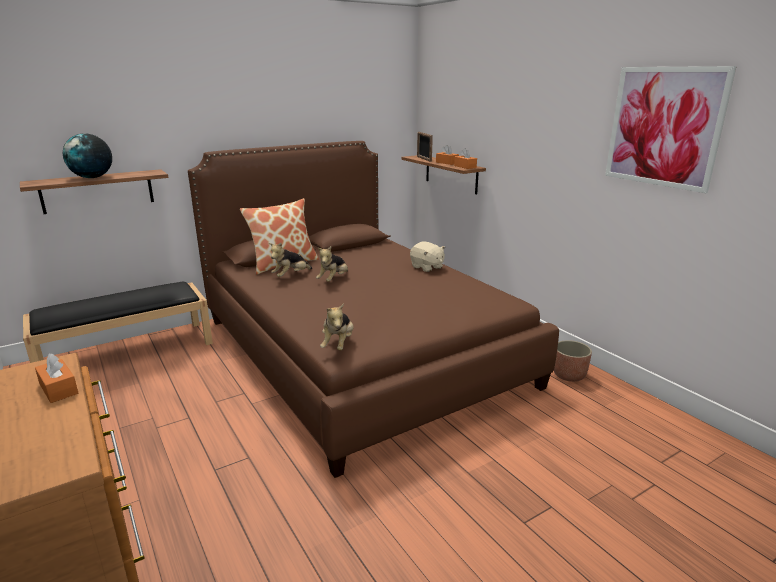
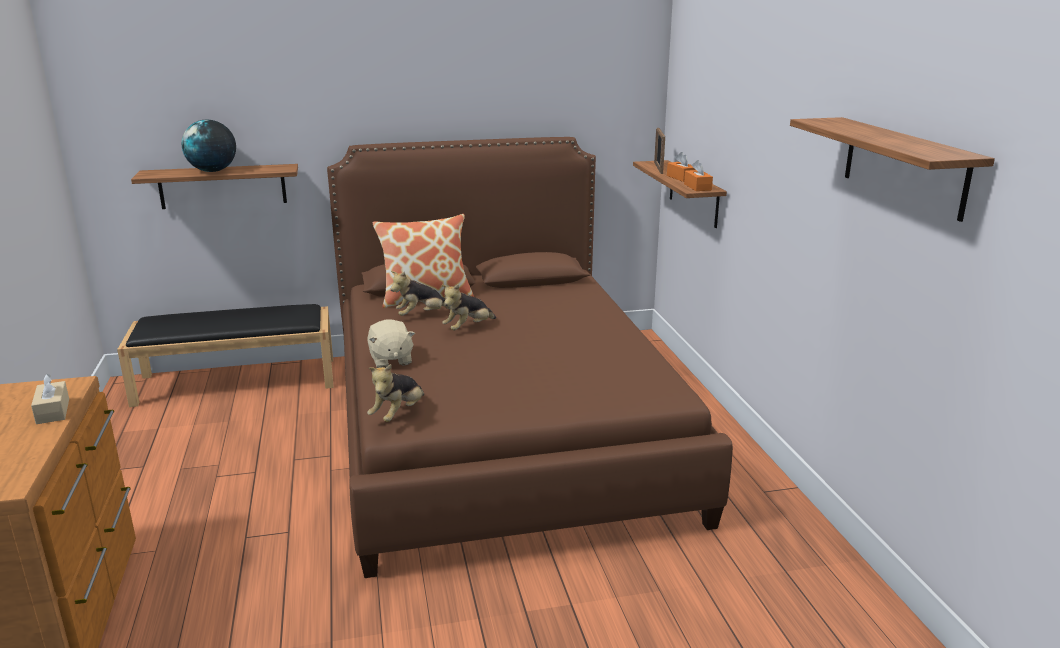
camera: 20 degrees right, 0 degrees up
(58, 389) = (53, 411): orange tissue box -> beige tissue box
(427, 267) = (605, 327): beige plush toy -> beige plush toy (390, 360)
(569, 375) = (768, 517): planter -> none
(663, 127) = (903, 166): picture -> shelf

